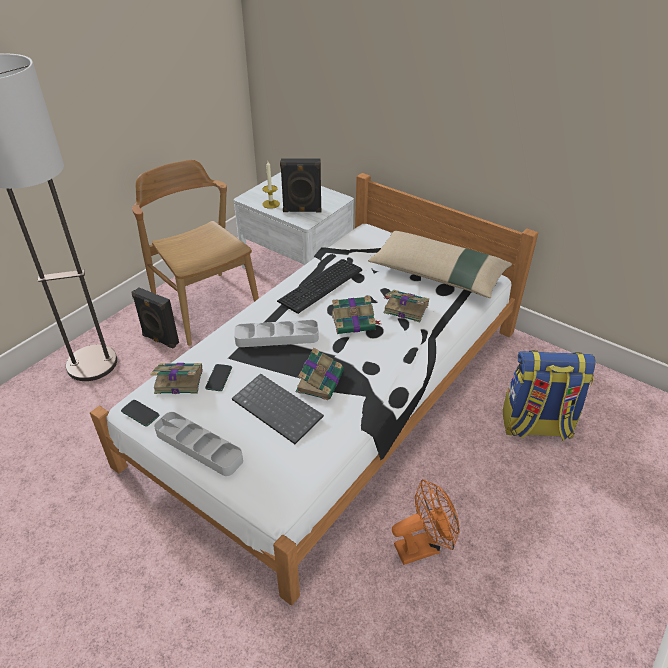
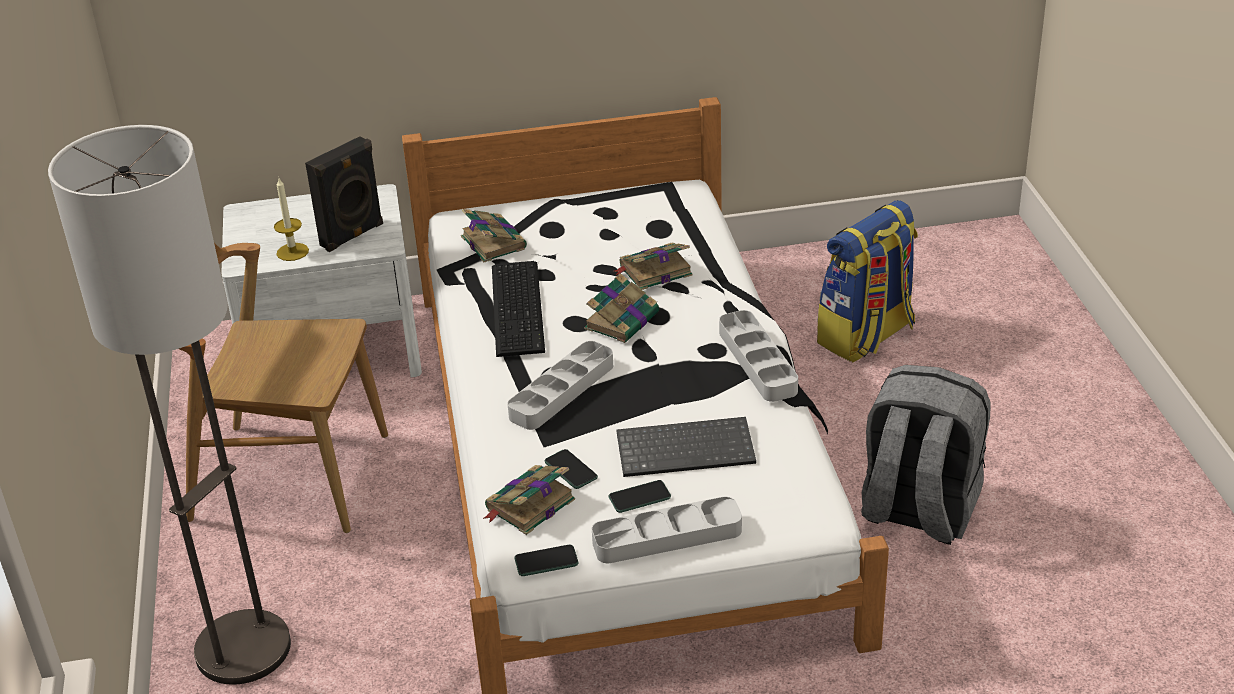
camera: 45 degrees left, 5 degrees down
(160, 340) = (293, 556): black speaker -> none
(221, 416) = (639, 497): none -> phone
(320, 380) = (685, 395): book -> book (493, 242)
(379, 390) = (757, 361): none -> grey tray
(423, 546) = (917, 511): orange fan -> grey backpack
(438, 274) = (626, 217): beige pillow -> none

